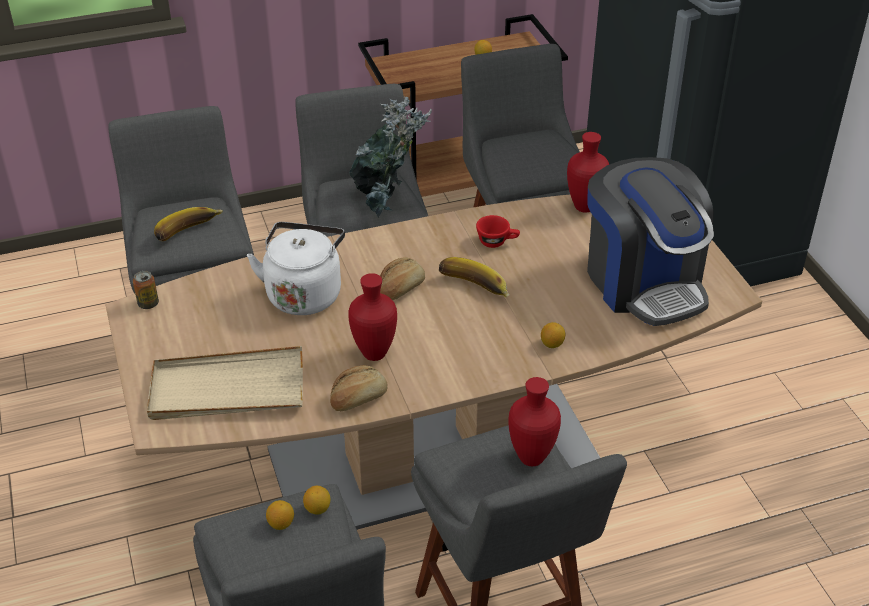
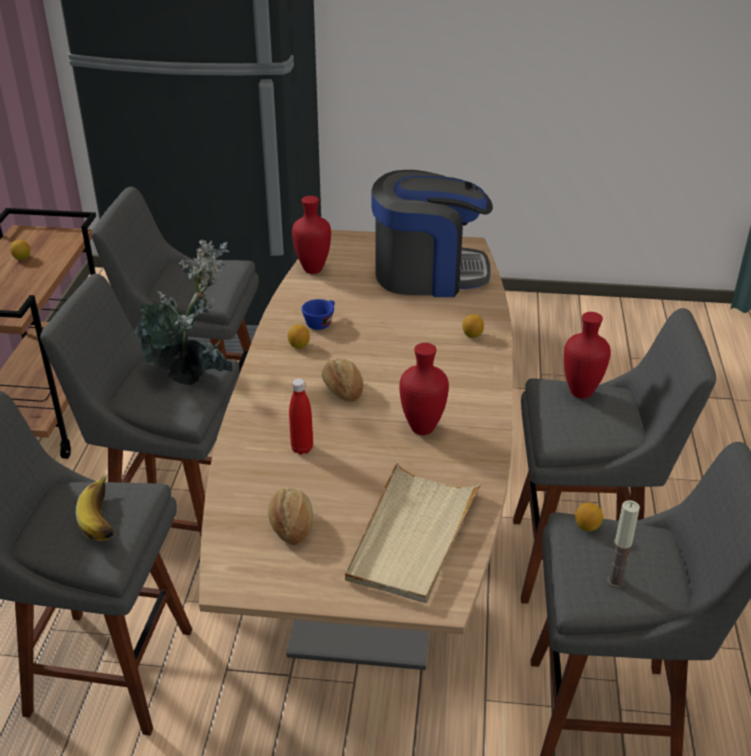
camera: 65 degrees left, 5 degrees down
(148, 304) = (229, 566): can -> none
(252, 544) = (615, 581): none -> candle
(281, 523) = (596, 555): lemon -> lemon (299, 345)
(304, 293) = (302, 448): white kettle -> red bottle
(358, 398) = (476, 454): bread -> bread (291, 525)
(473, 289) = (375, 352): banana -> none
(497, 242) = (321, 322): red cup -> blue cup

